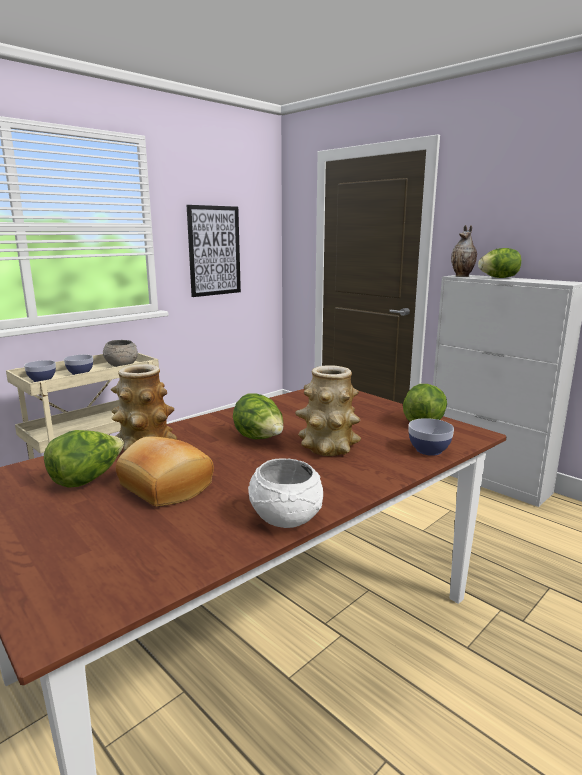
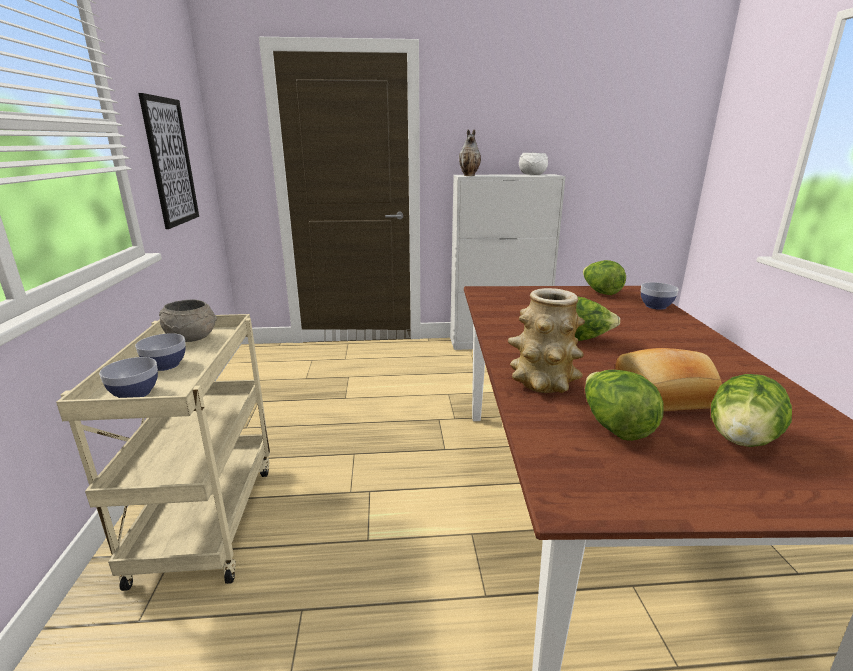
camera: 50 degrees left, 5 degrees up
(286, 517) = (751, 371): white bowl -> white bowl (532, 174)
(327, 448) = (624, 326): vase -> none
(499, 278) = (497, 175): lettuce -> lettuce (741, 439)

